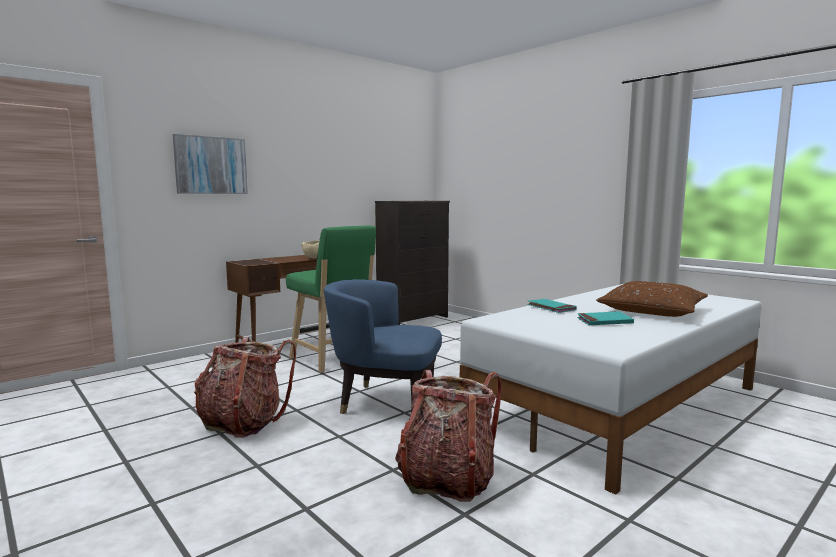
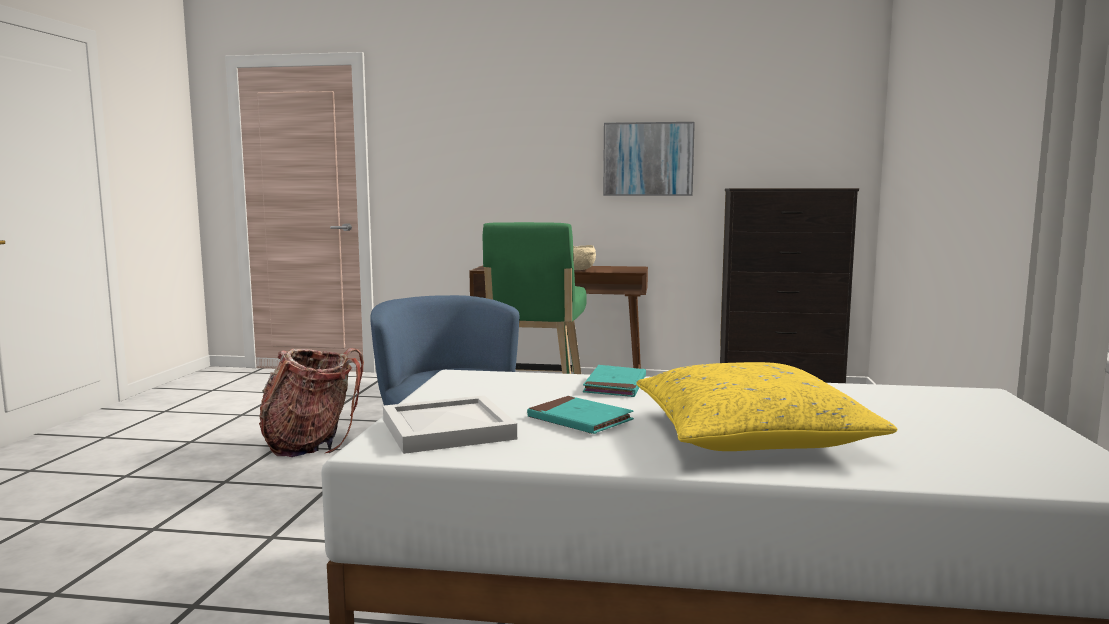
camera: 50 degrees right, 0 degrees up
(211, 165) = (473, 142): picture -> picture (648, 159)
(447, 479) = (274, 571): backpack -> none
(593, 337) = (445, 429): none -> white tray
(652, 311) = (751, 434): brown pillow -> yellow pillow

